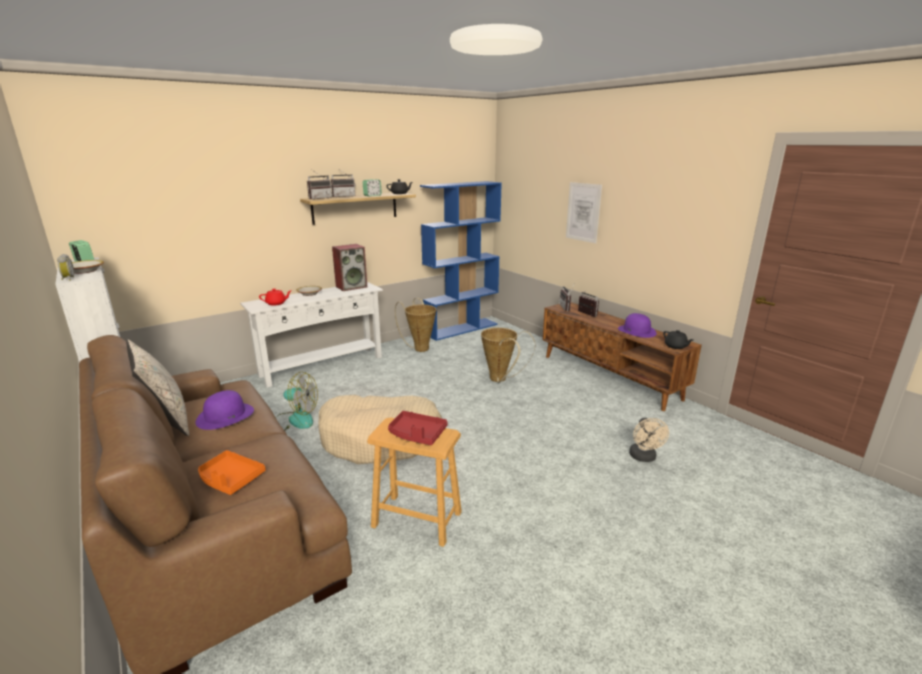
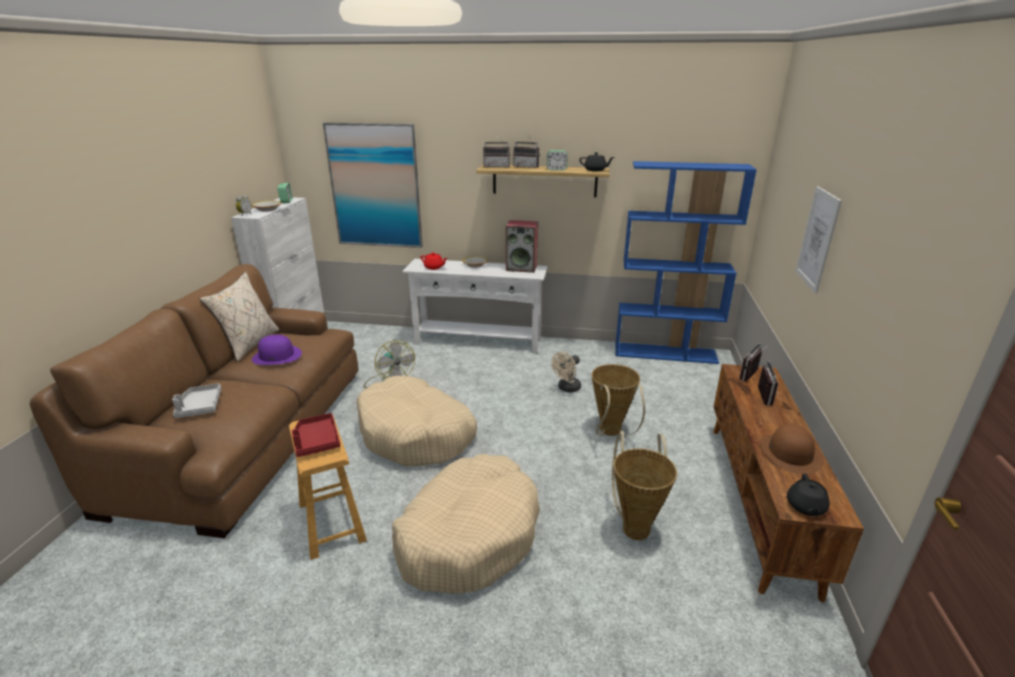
camera: 45 degrees right, 5 degrees up
(184, 234) = (375, 186): none -> picture
(230, 479) = (200, 407): orange tray -> grey tray
(419, 348) = (586, 358): basket -> basket (636, 525)
(514, 468) = (468, 535): none -> beige dog bed
(637, 331) = (790, 453): purple hat -> brown hat
(644, 458) = (618, 628): beige fan -> beige fan (566, 388)

